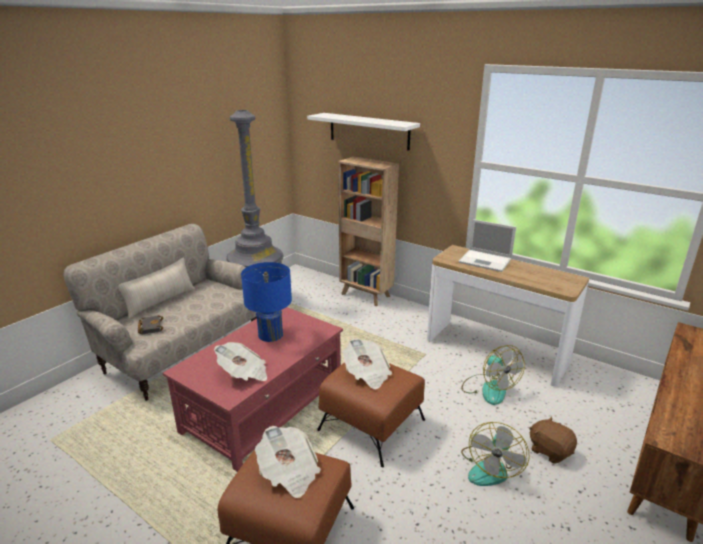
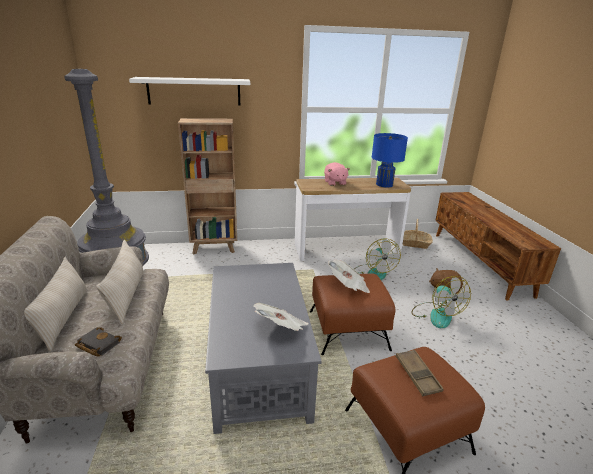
camera: 45 degrees left, 0 degrees up
(206, 303) = (127, 296): none -> beige pillow
(265, 407) = (259, 364): red coffee table -> grey coffee table
(270, 335) = (248, 291): blue table lamp -> blue table lamp (384, 184)
(289, 473) = (417, 375): newspaper -> brown tray
(486, 261) = (335, 183): laptop -> pink plush toy
(488, 388) = (374, 273): fan -> fan turned 60 degrees clockwise
(605, 382) = (414, 243): none -> basket

